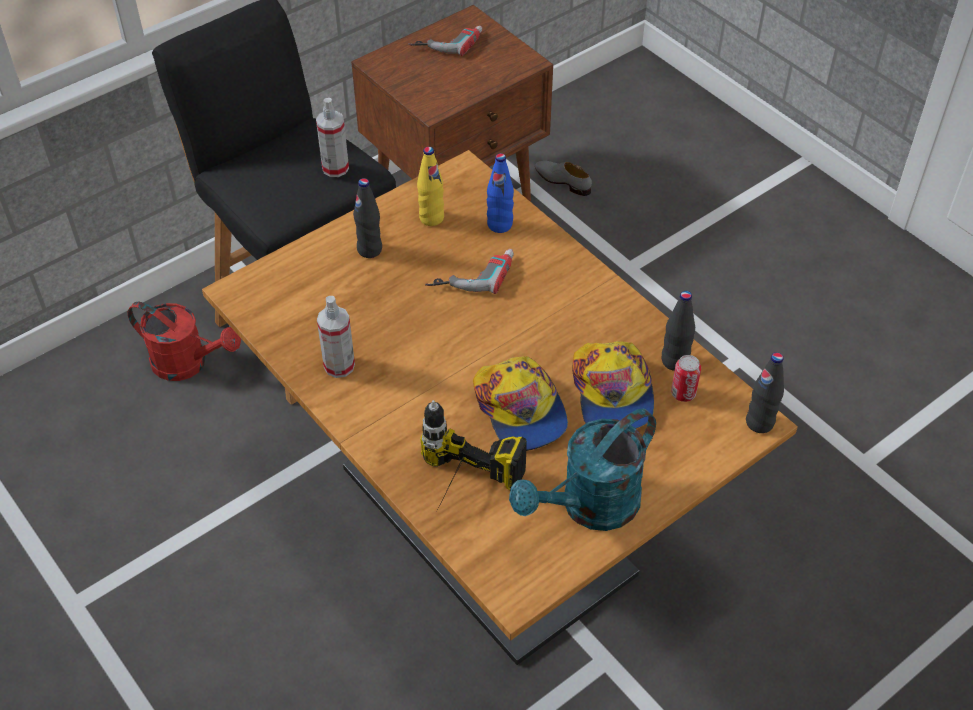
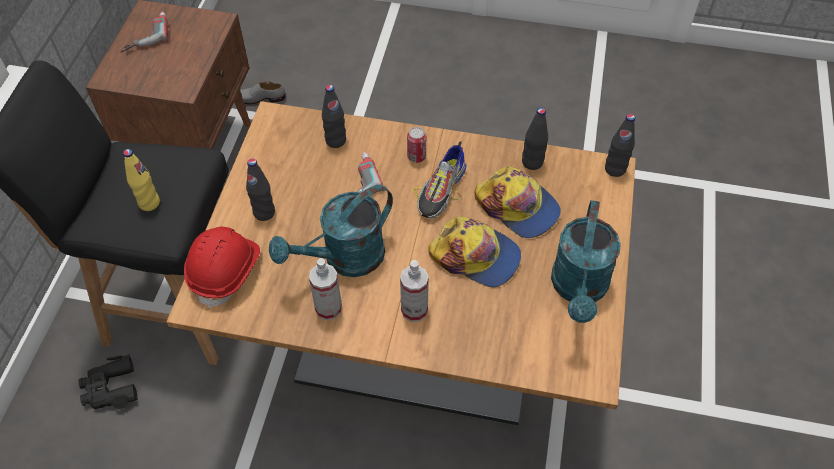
camera: 40 degrees left, 5 degrees up
(188, 363) = (110, 388): red watering can -> black binoculars
(287, 279) = (226, 271): none -> red hard hat
(335, 168) = (175, 169): spray bottle -> spray bottle (414, 310)
(397, 333) = (344, 259): none -> turquoise watering can
(431, 218) = (284, 164): yellow bottle -> yellow bottle (149, 203)
(458, 498) = (498, 342): power drill -> none
(499, 225) = (335, 140): blue bottle -> black bottle
(552, 330) = (441, 190): none -> shoe
(683, 393) = (557, 180): can -> can (416, 157)

